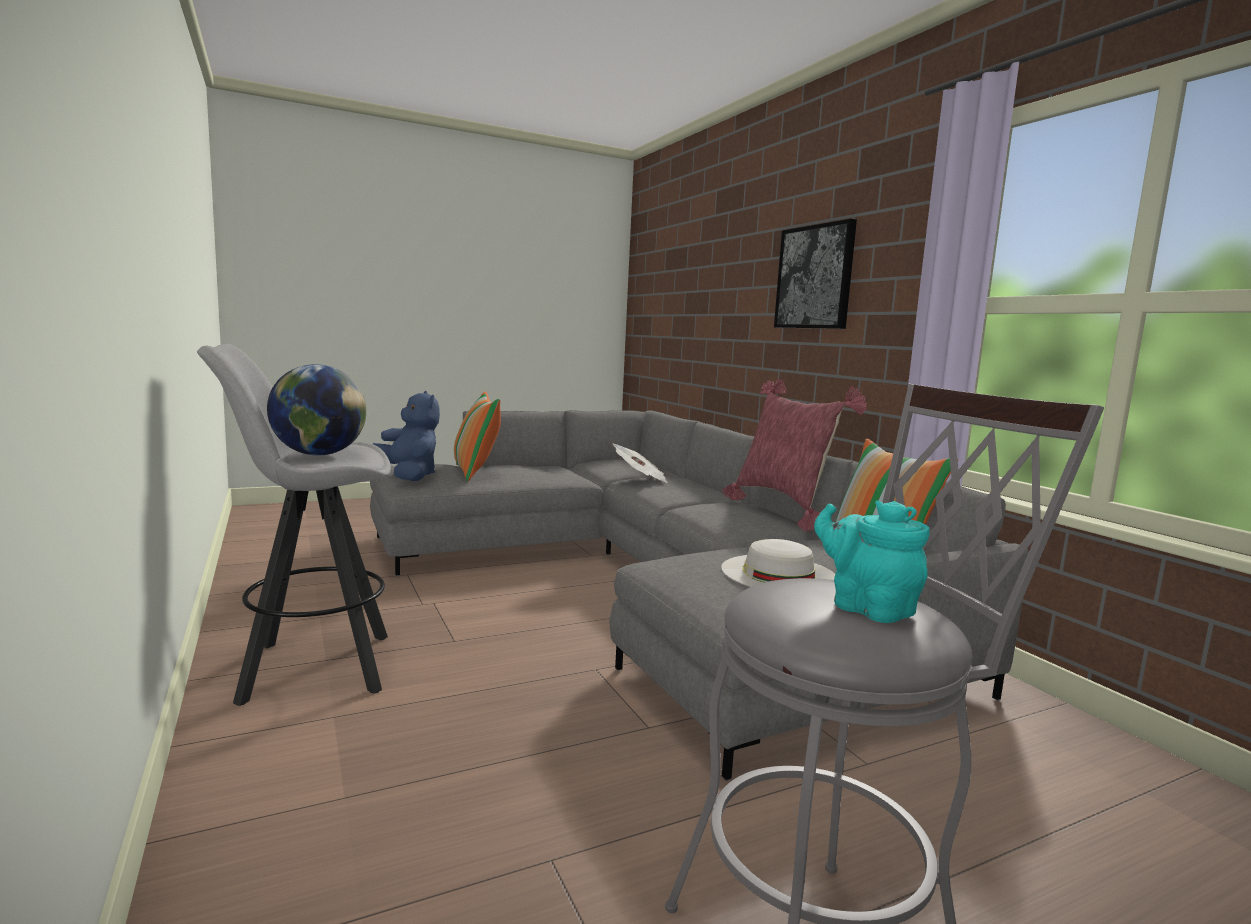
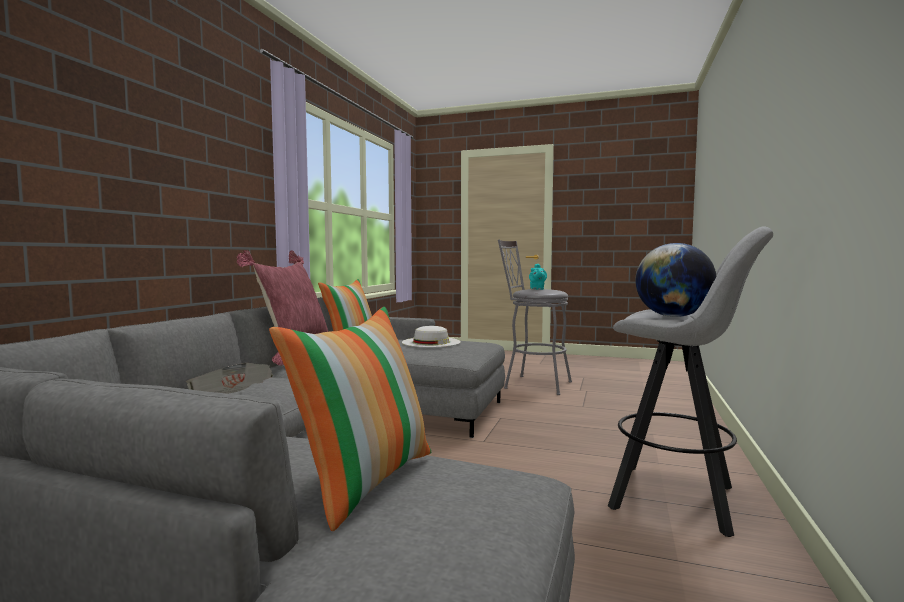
camera: 135 degrees left, 5 degrees down
(409, 476) = (497, 505): blue plush toy -> none
(815, 277) = (150, 144): picture -> none

